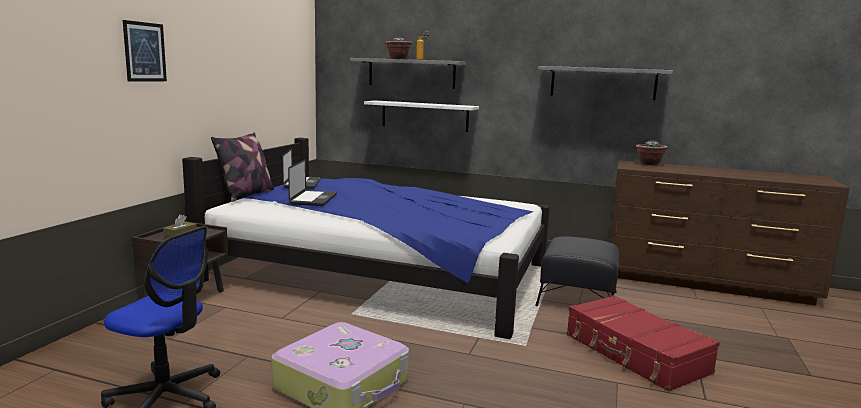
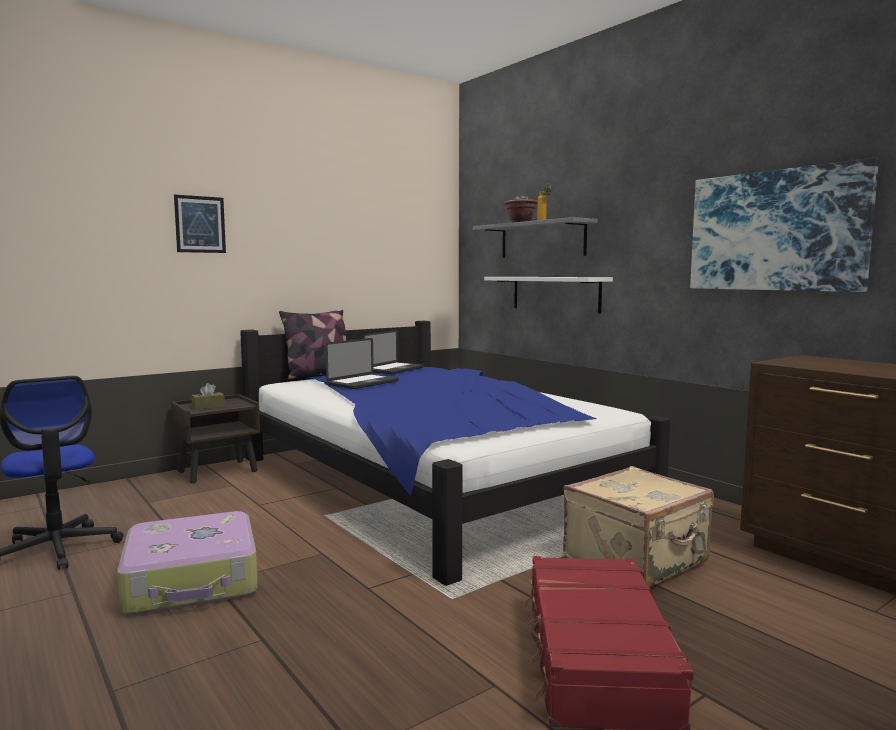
camera: 35 degrees right, 5 degrees down
(577, 299) = (637, 562): black ottoman -> beige suitcase
(603, 83) = (775, 231): grey shelf -> picture
(649, 164) = (841, 361): potted plant -> none

